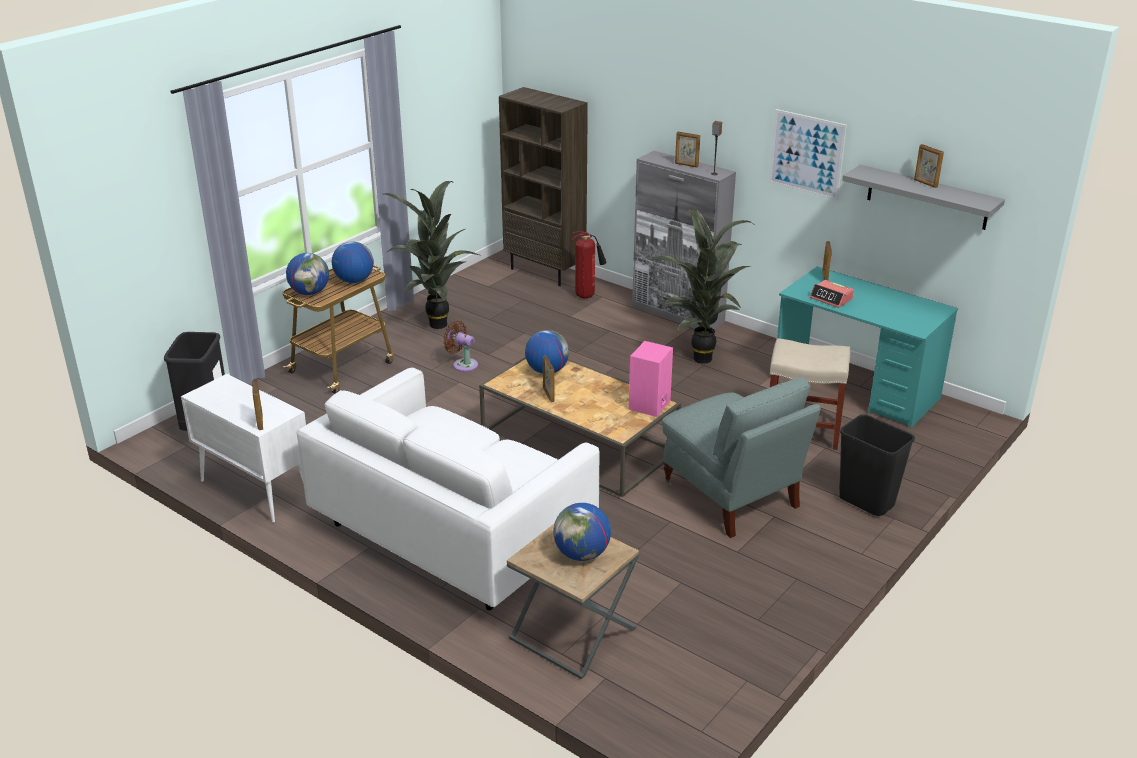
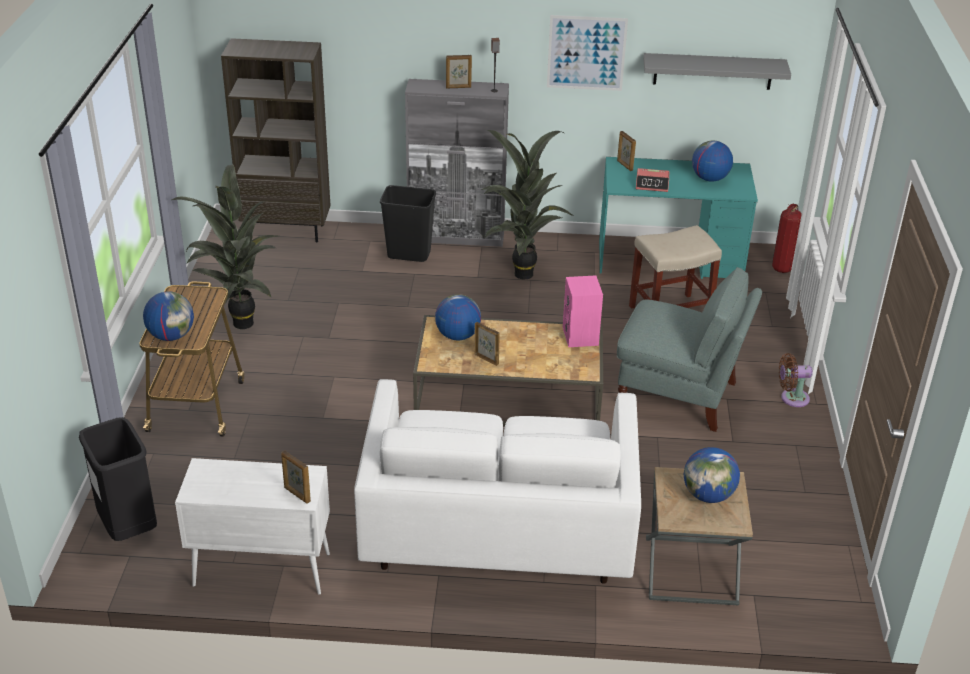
camera: 35 degrees left, 5 degrees up
(354, 280) = (203, 306): globe -> globe (709, 179)
(463, 364) = (316, 357): brown fan -> brown fan (791, 398)
(587, 295) = (354, 244): fire extinguisher -> fire extinguisher (782, 268)
(867, 502) = (777, 357): black trash can -> black trash can (409, 254)
(925, 183) = (715, 59): picture frame -> none

